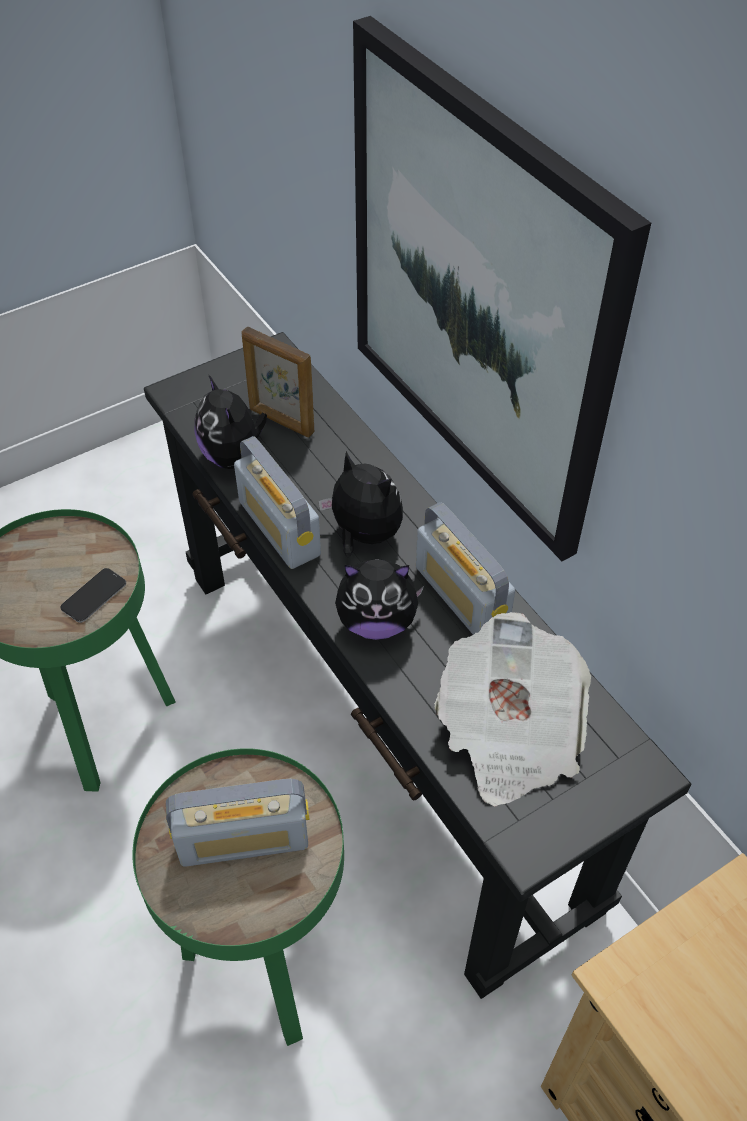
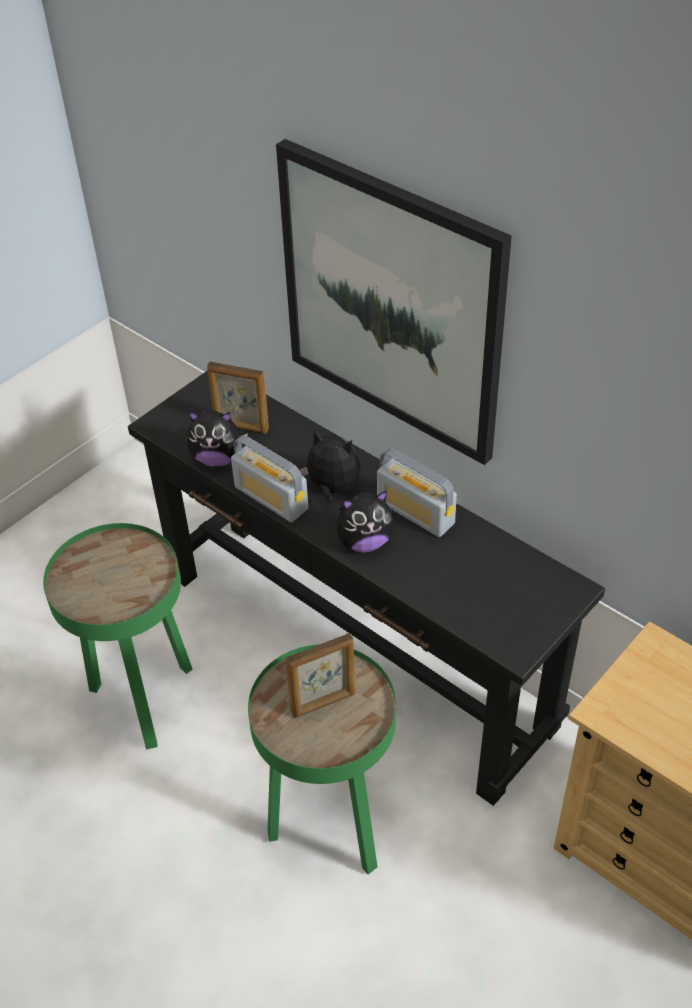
camera: 15 degrees left, 5 degrees down
(94, 596) = (147, 579): phone -> none
(234, 457) = (217, 458): plush toy -> plush toy turned 45 degrees counterclockwise
(244, 839) = (323, 703): radio -> picture frame
(509, 733) = (479, 587): newspaper -> none

